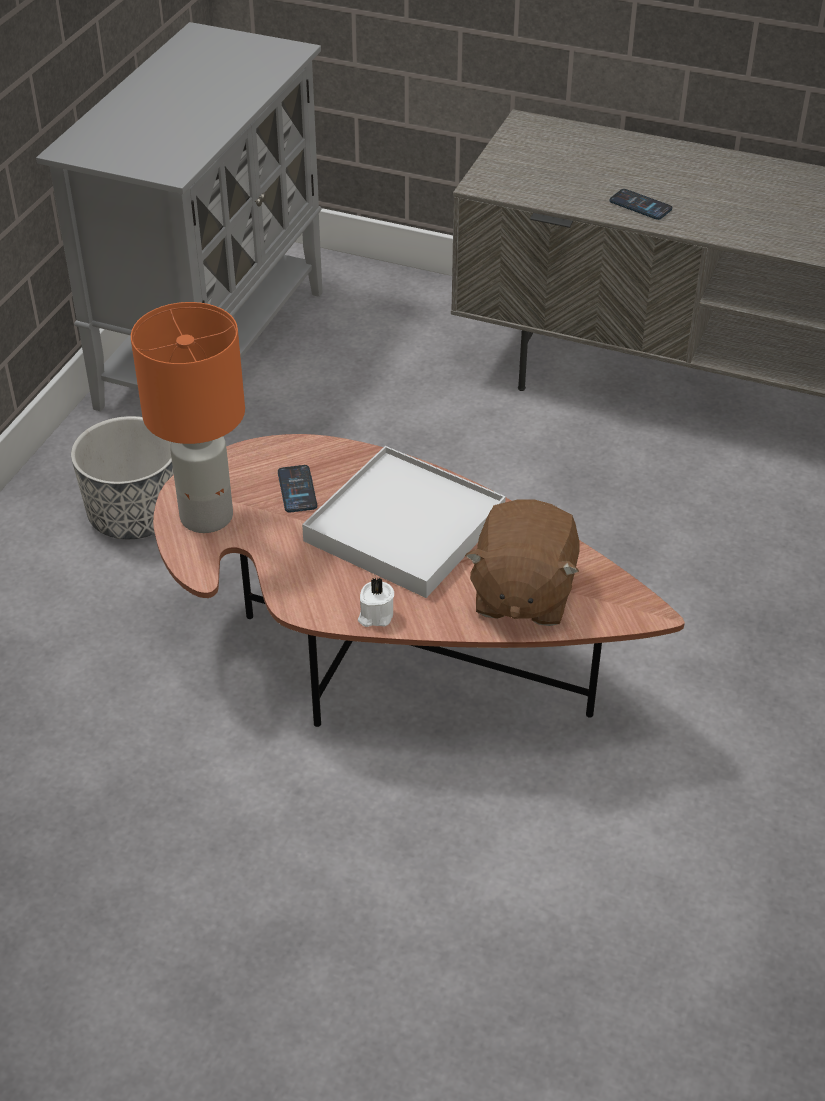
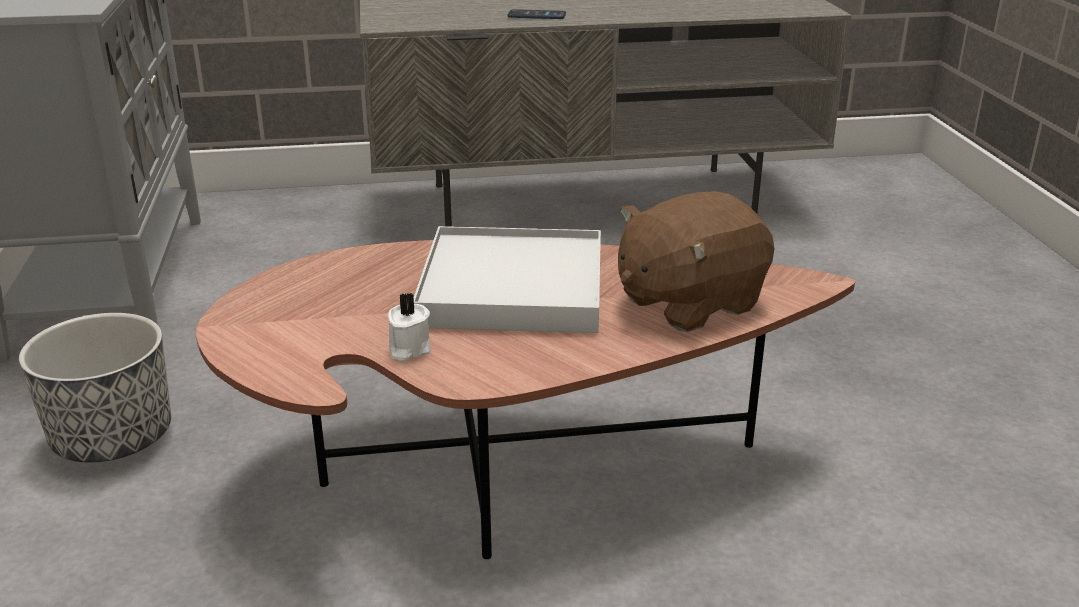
camera: 30 degrees left, 15 degrees down
(207, 515) = (276, 338): orange table lamp -> none
(297, 489) = (364, 291): phone -> none
(375, 615) = (560, 362): white candle -> white candle (408, 349)
(521, 594) = (688, 302): brown plush toy -> brown plush toy turned 75 degrees clockwise

